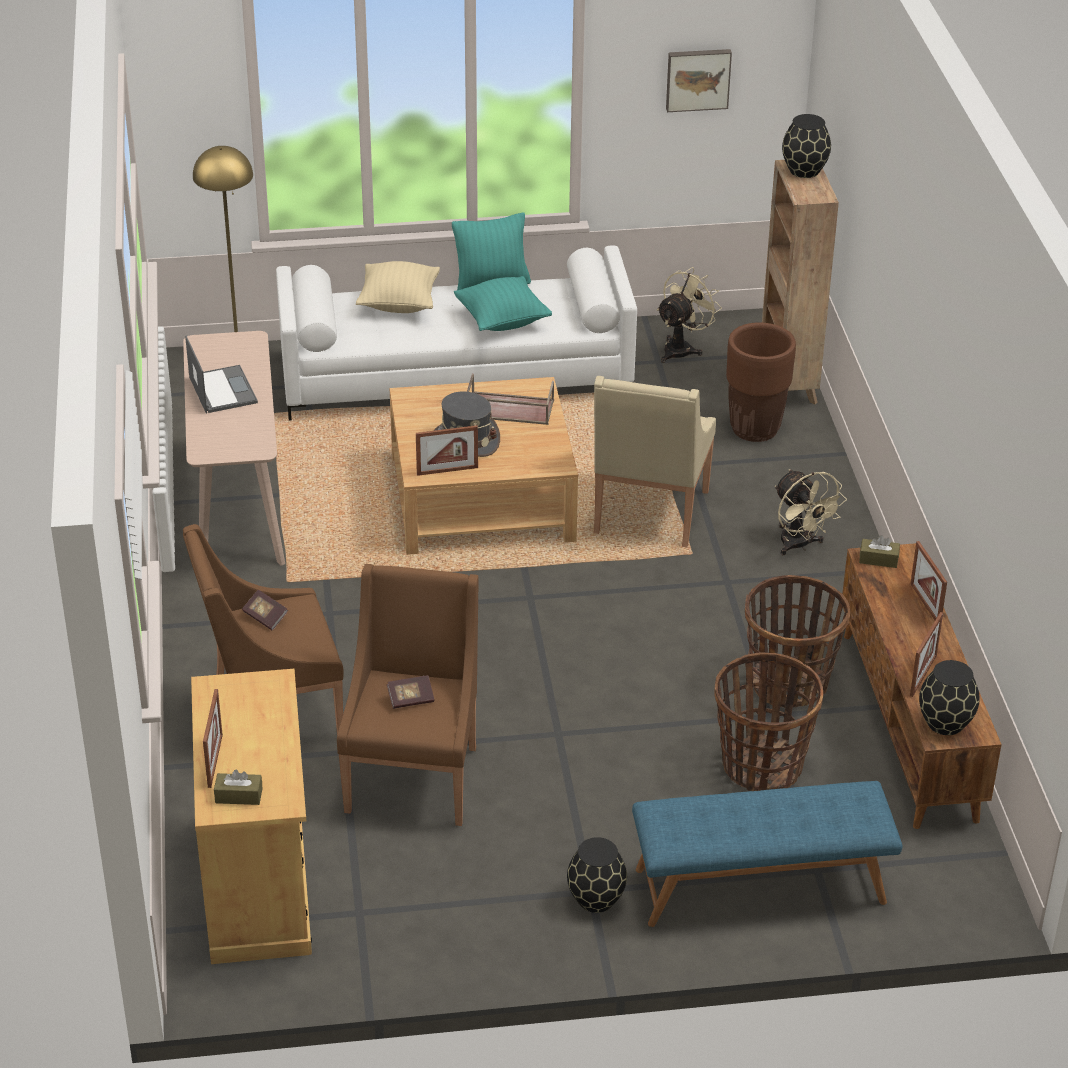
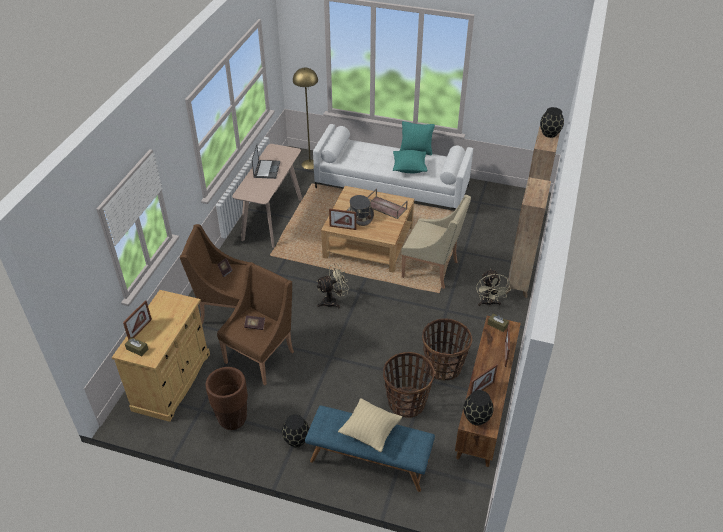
camera: 25 degrees right, 5 degrees up
(399, 304) = (373, 151): beige pillow -> beige pillow (370, 432)
(648, 515) = (432, 269): beige armchair -> beige armchair turned 105 degrees counterclockwise
(682, 348) = (493, 199): beige fan -> beige fan (333, 301)
(697, 79) = (521, 81): picture -> none
(754, 429) = (502, 244): brown planter -> brown planter (232, 419)
(831, 494) = (518, 283): none -> brown bookcase

